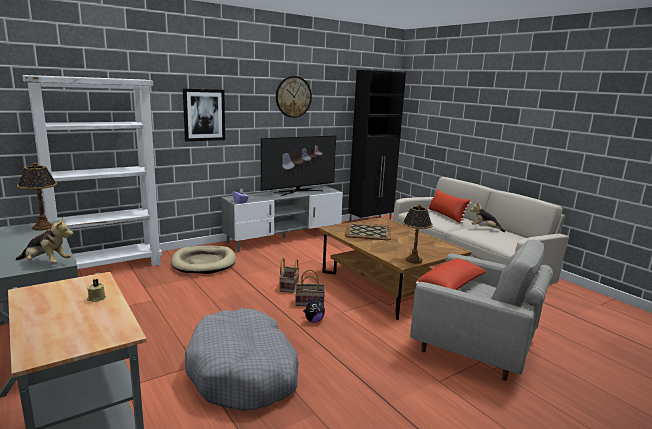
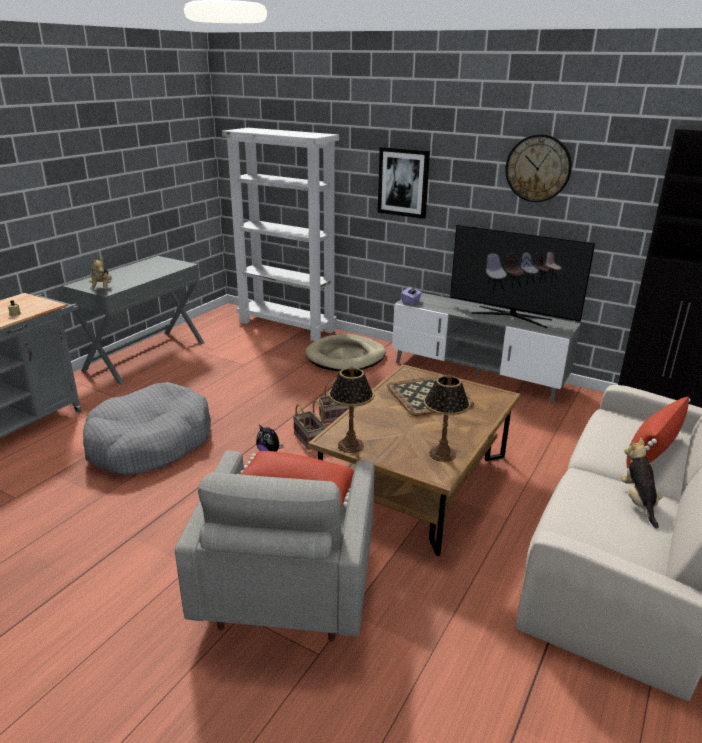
camera: 65 degrees right, 10 degrees up
(43, 227) = (176, 266): table lamp -> table lamp (442, 454)

